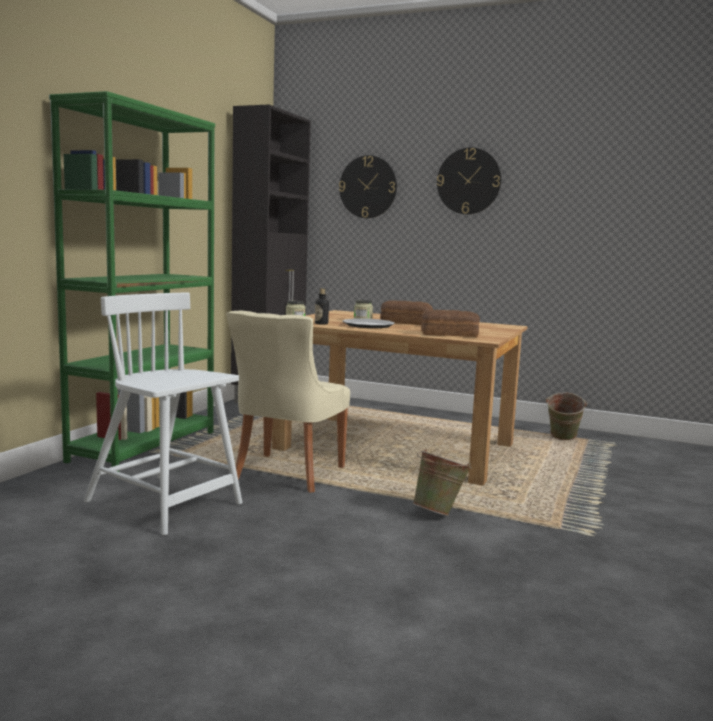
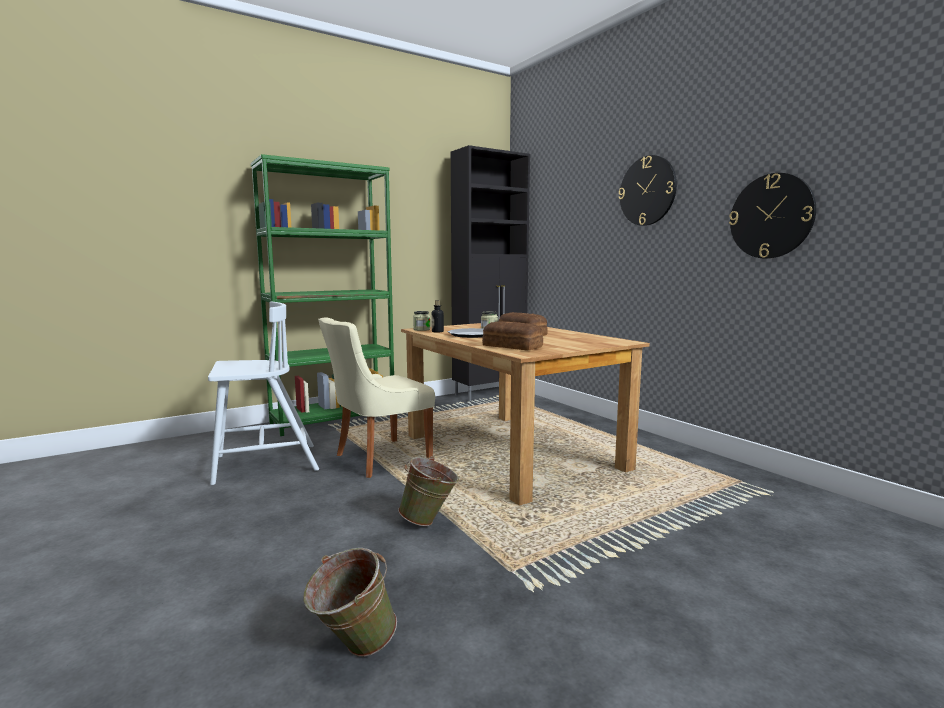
camera: 35 degrees right, 0 degrees up
(165, 503) = (263, 464): white chair -> white chair turned 90 degrees clockwise
(368, 187) = (569, 207): wall clock -> wall clock (771, 216)
(562, 440) = (706, 476): green bucket -> green bucket (352, 649)

